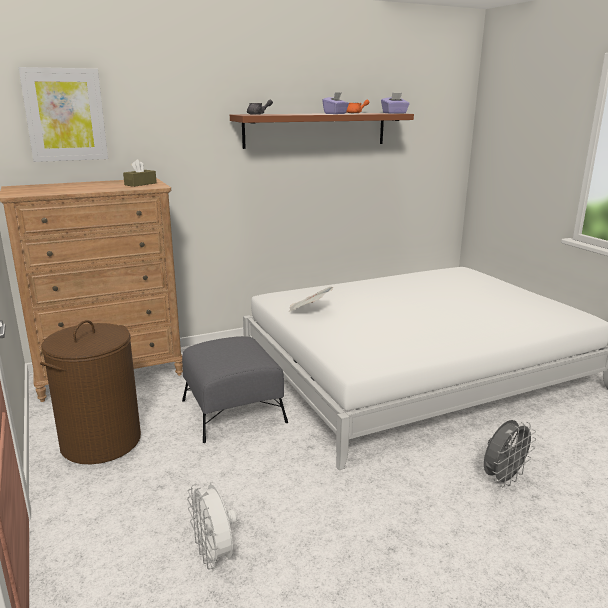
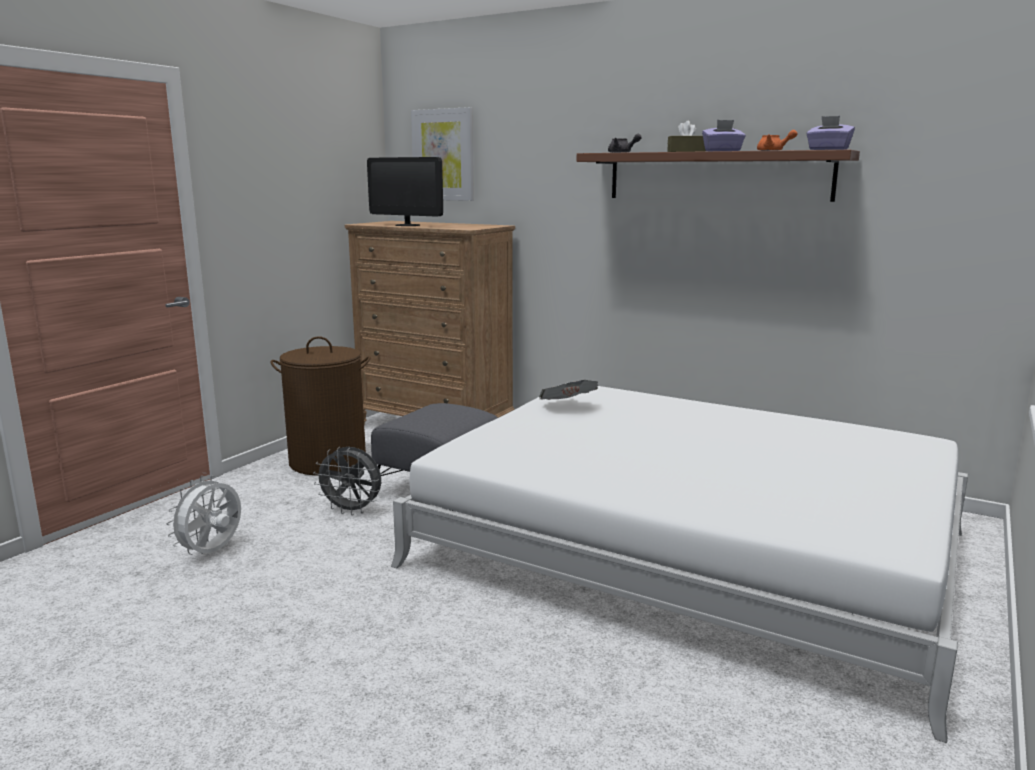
camera: 55 degrees right, 5 degrees down
(76, 190) = (407, 225): none -> monitor
(140, 184) = (469, 226): brown tissue box -> brown tissue box (686, 152)
(503, 479) = (485, 673): grey fan -> grey fan (352, 510)

